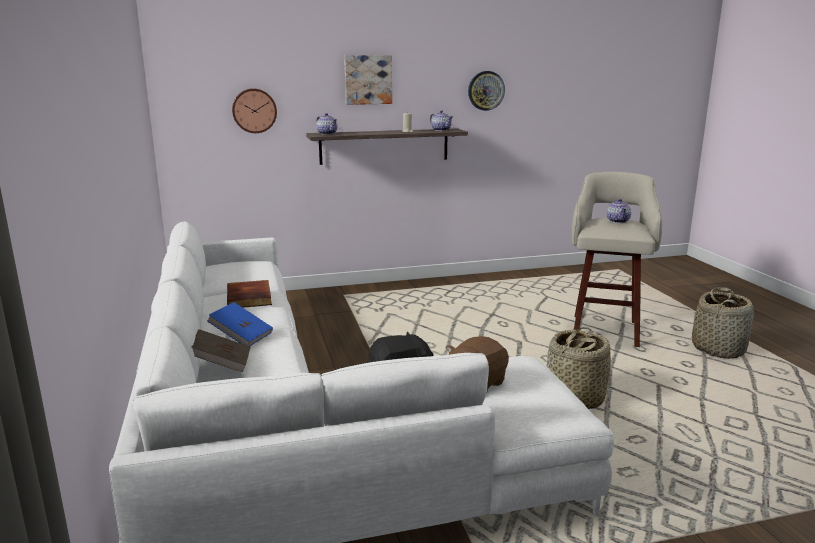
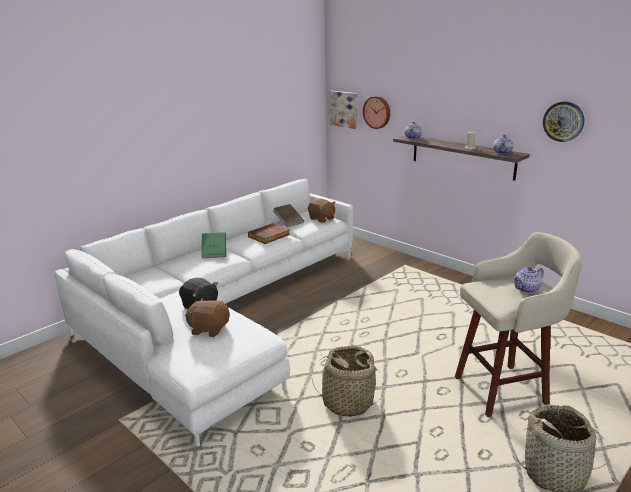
camera: 60 degrees right, 5 degrees up
(221, 363) = (180, 259): brown book -> brown book (289, 222)
(241, 337) = (214, 252): blue book -> green book
(252, 265) = (321, 219): none -> brown plush toy
(368, 79) = (455, 98): picture -> picture (344, 109)

